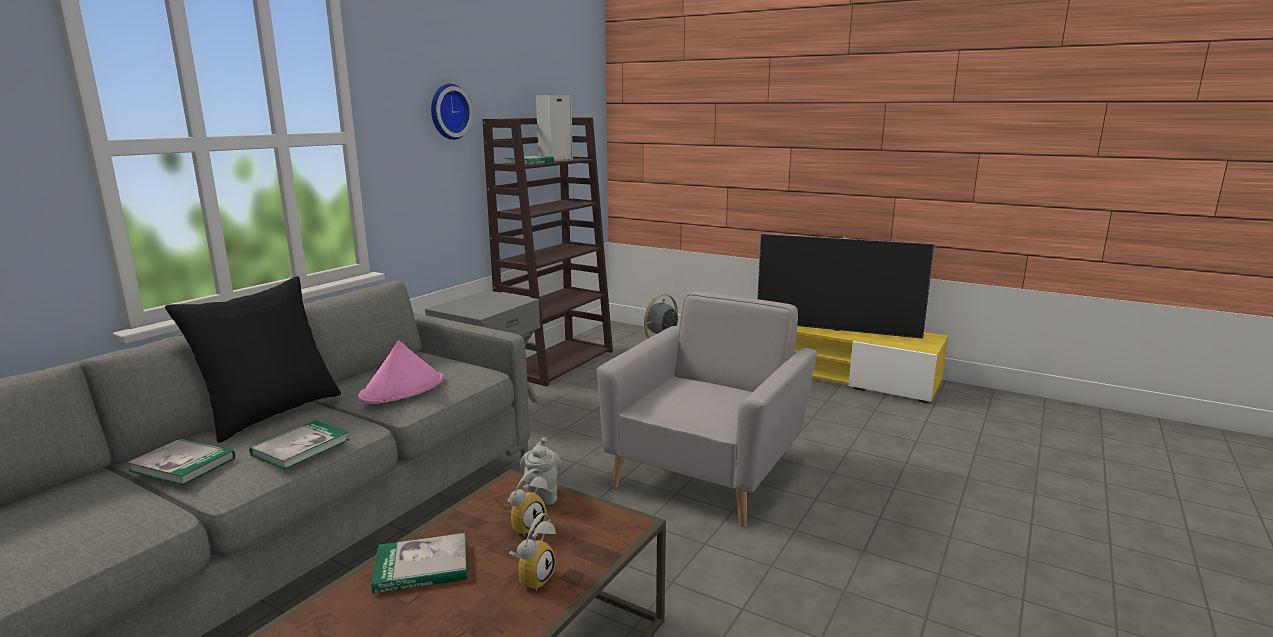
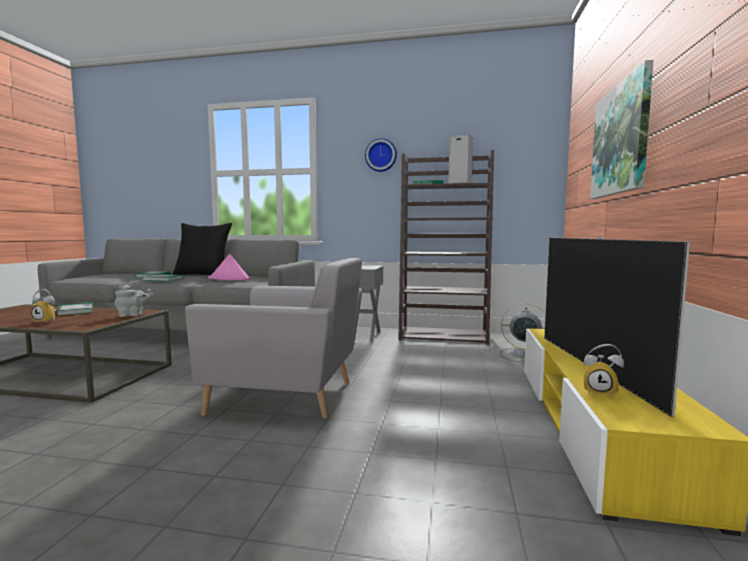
camera: 70 degrees right, 10 degrees down
(526, 525) = (101, 316): alarm clock -> alarm clock (600, 392)
(757, 139) = (621, 140): none -> picture

